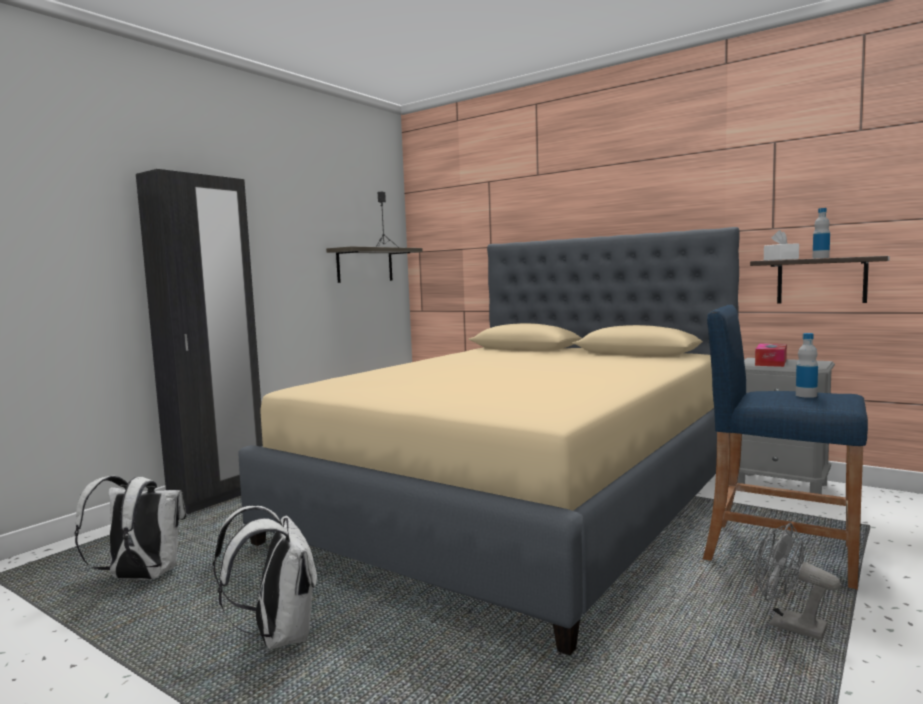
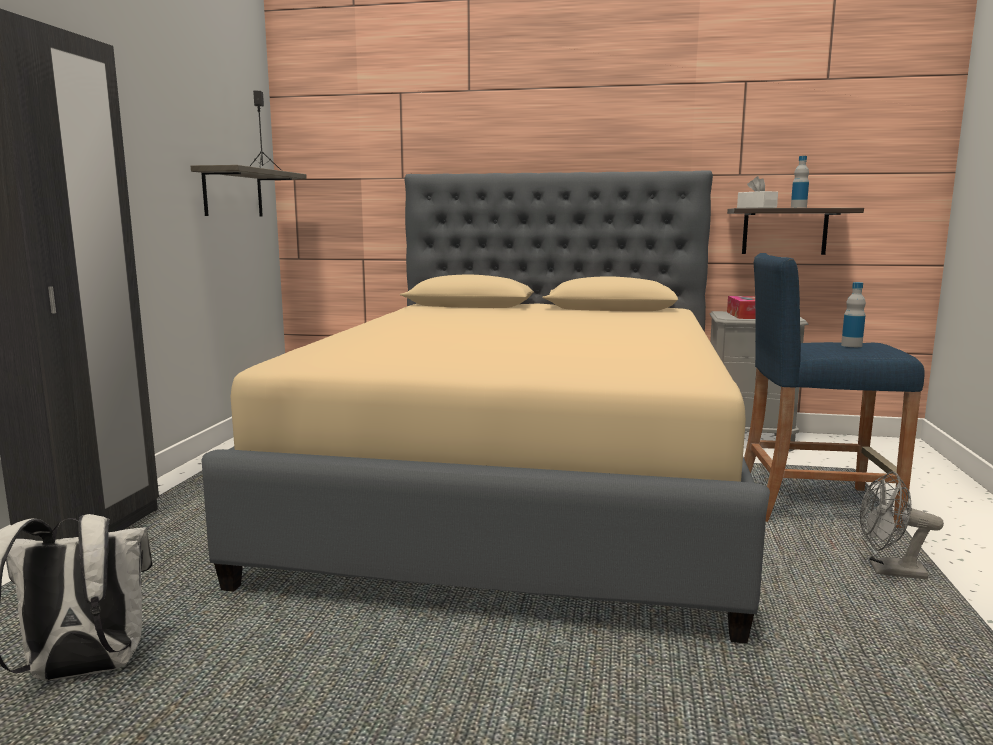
camera: 25 degrees left, 5 degrees up
(278, 636) = (395, 703): white backpack -> none

